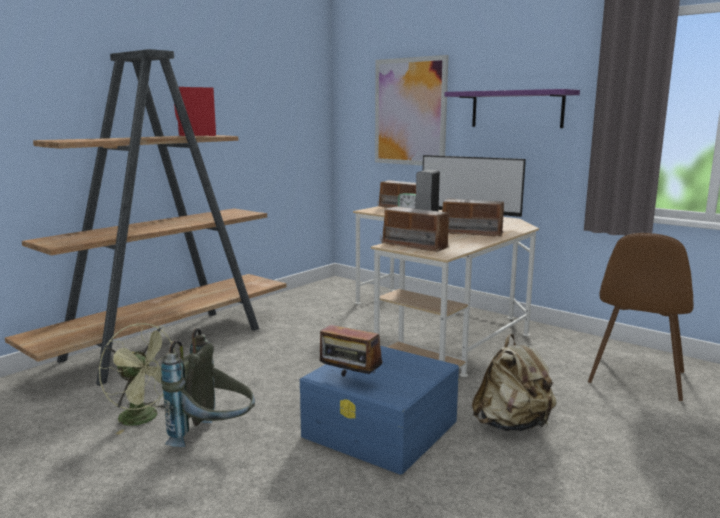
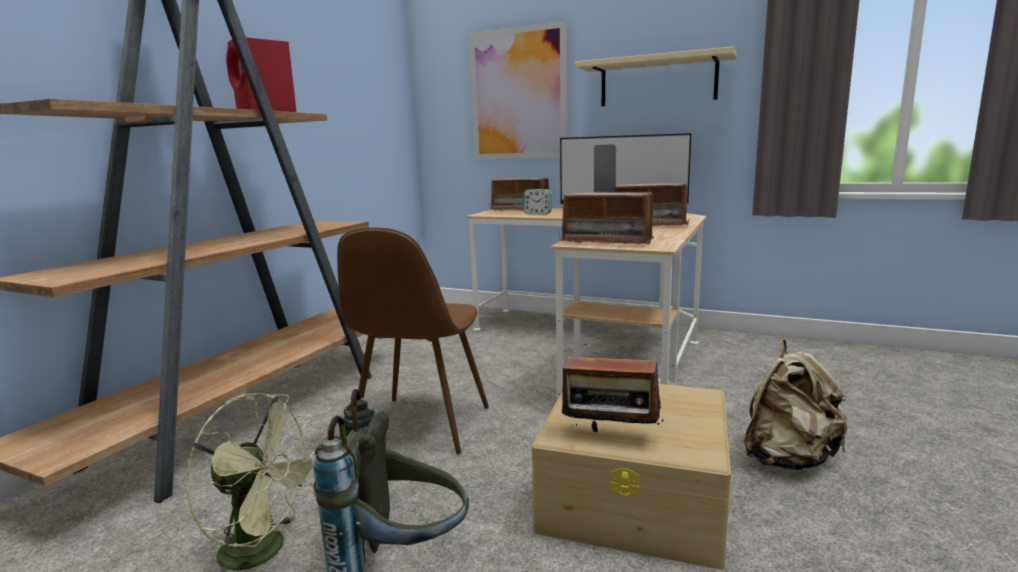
camera: 15 degrees left, 0 degrees up
(381, 429) = (636, 497): blue storage box -> beige storage box
(516, 109) = (657, 81): purple shelf -> beige shelf
(636, 378) = (853, 376): brown chair -> brown chair (421, 426)

